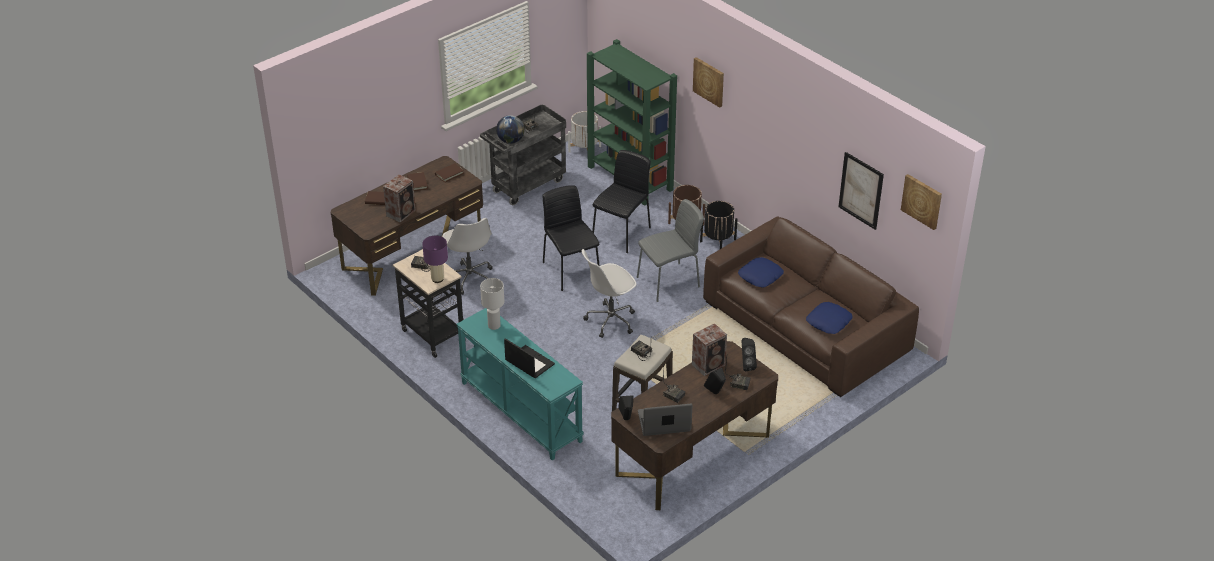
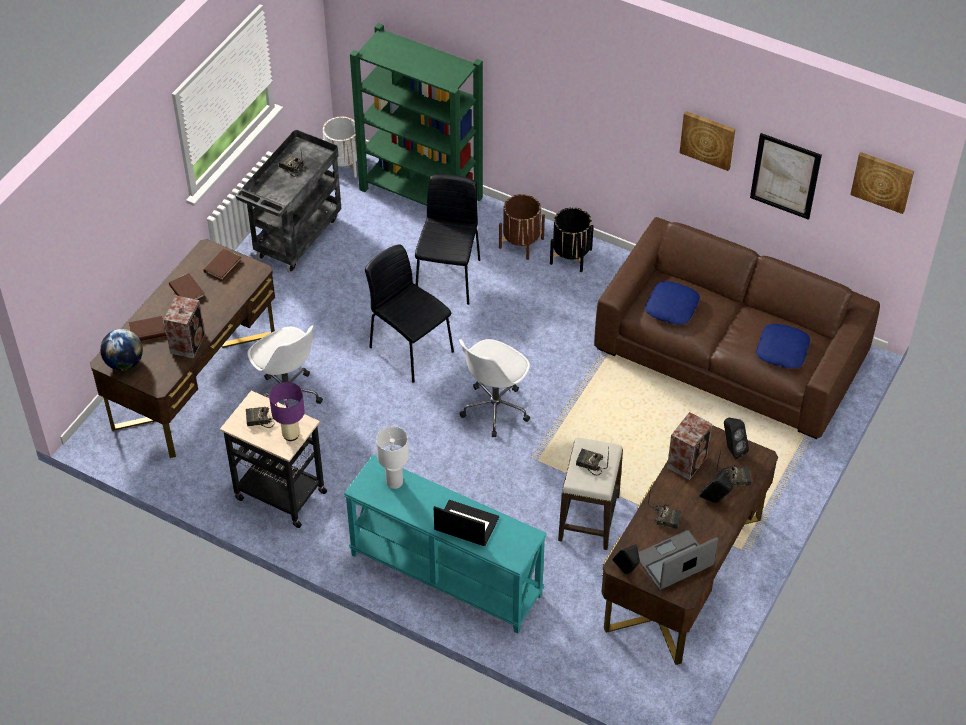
camera: 20 degrees left, 10 degrees up
(510, 141) = (277, 194): globe -> globe (124, 363)
(670, 281) = (540, 331): grey chair -> none
(709, 81) = (534, 64): picture -> picture (708, 139)

